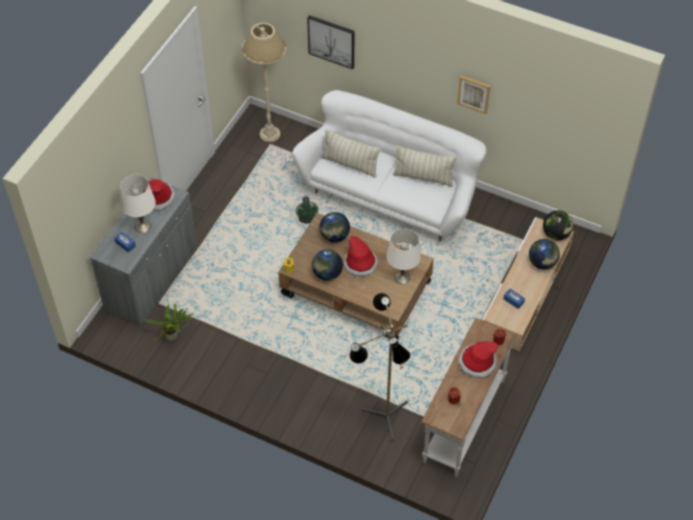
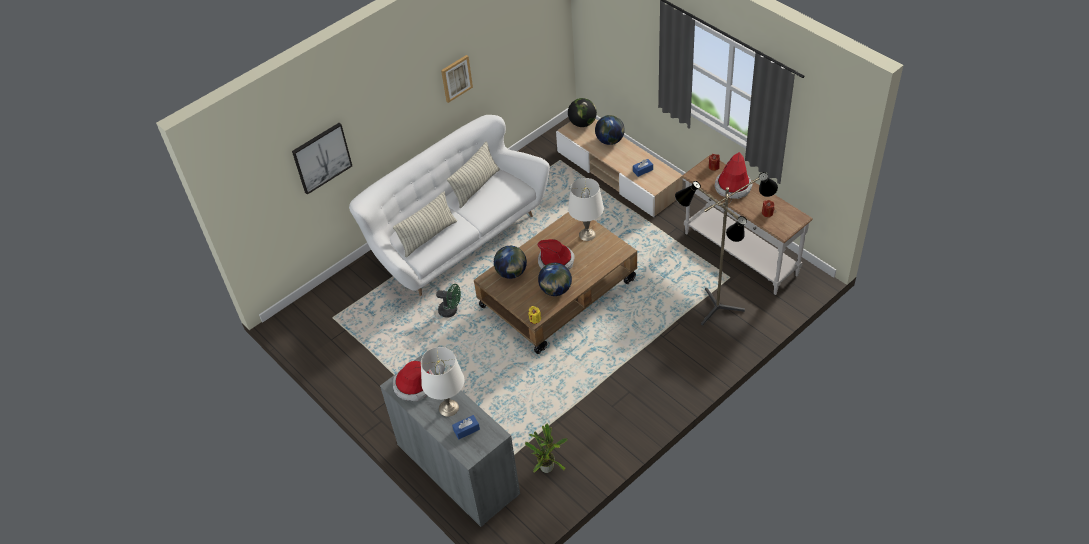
camera: 65 degrees left, 5 degrees down
(270, 134) = (318, 314): beige floor lamp -> none

